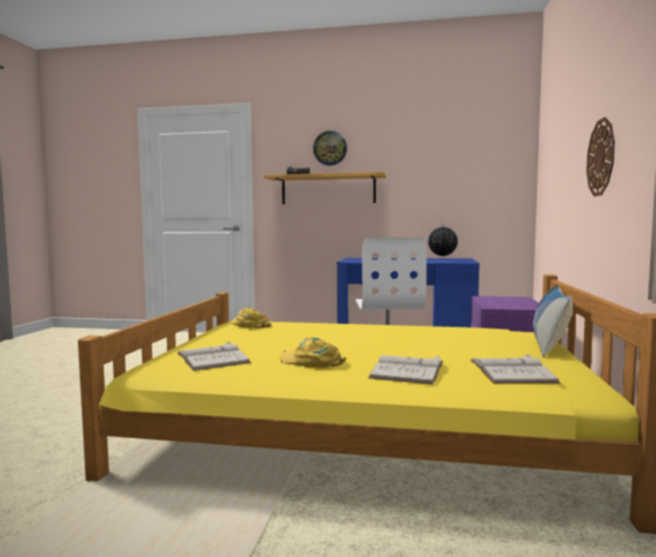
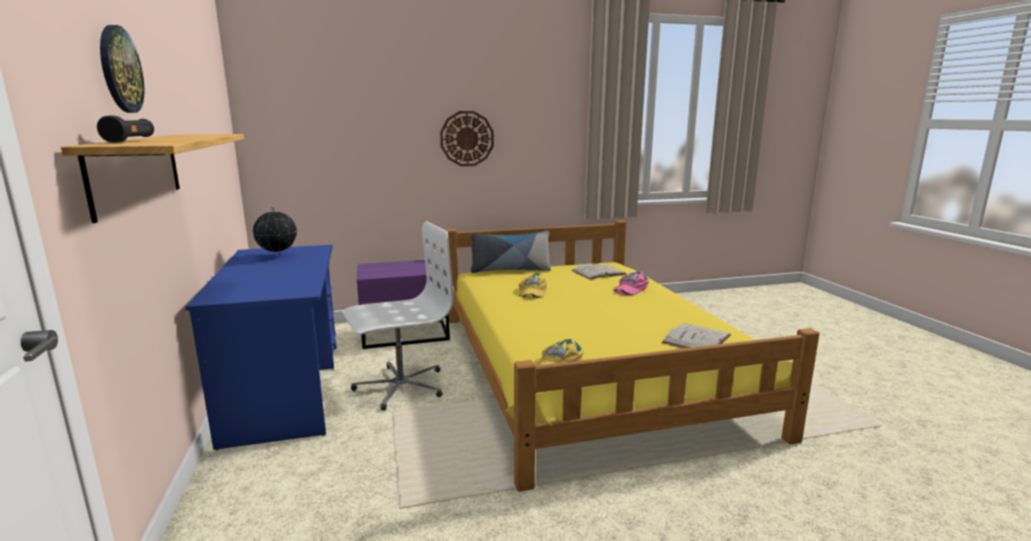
camera: 115 degrees left, 10 degrees up
(311, 361) = (652, 310): yellow cap -> yellow cap (531, 291)
(407, 370) = (630, 288): white book -> pink cap

